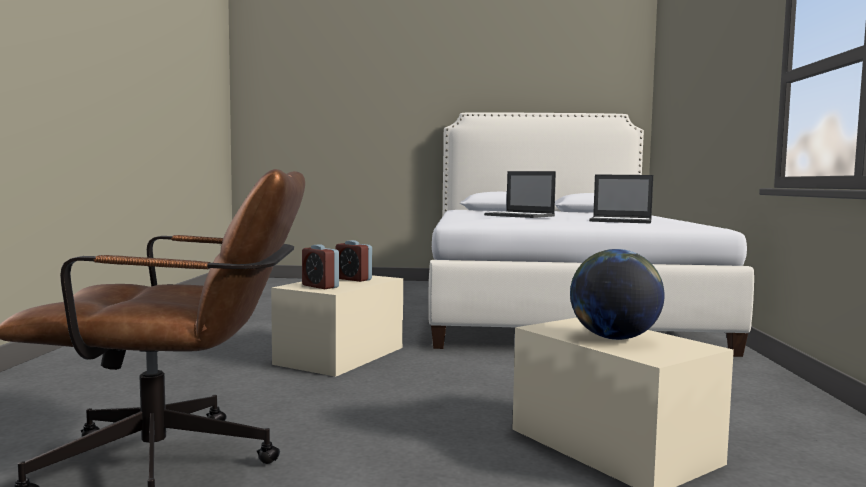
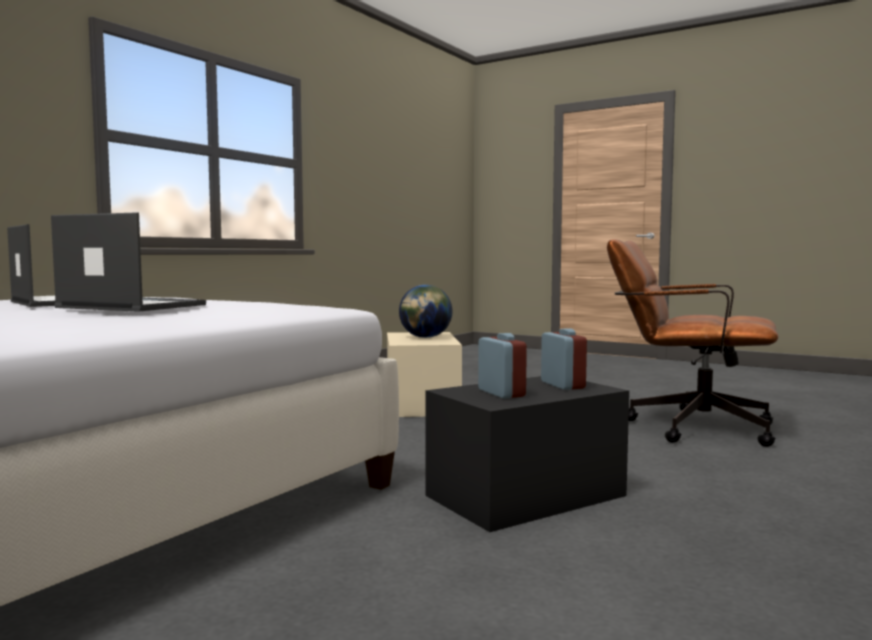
camera: 150 degrees left, 0 degrees up
(341, 355) = (525, 496): beige storage box -> black storage box
(520, 216) = (130, 306): laptop -> laptop turned 45 degrees counterclockwise

